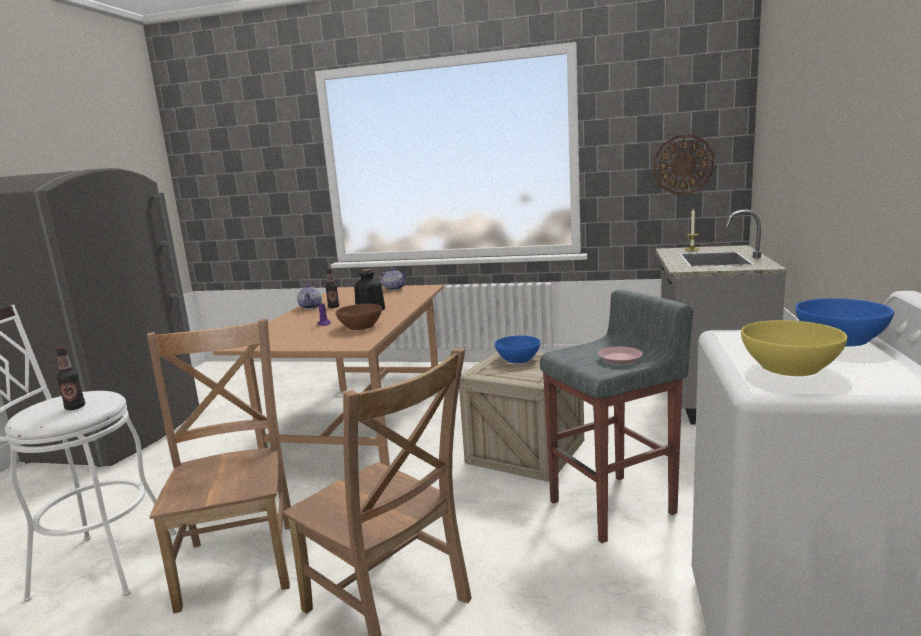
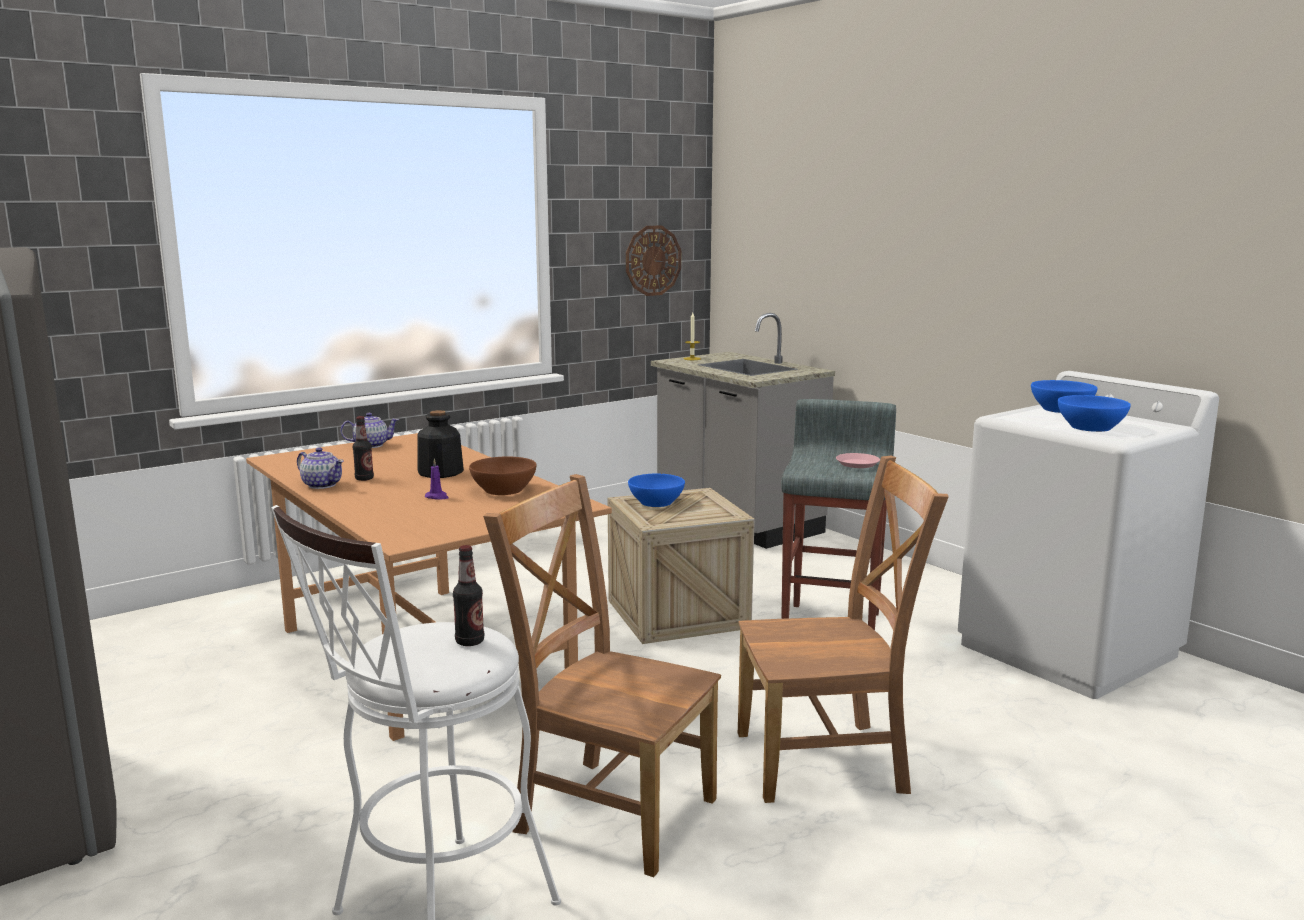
camera: 50 degrees left, 0 degrees up
(789, 367) = (1090, 427): yellow bowl -> blue bowl

